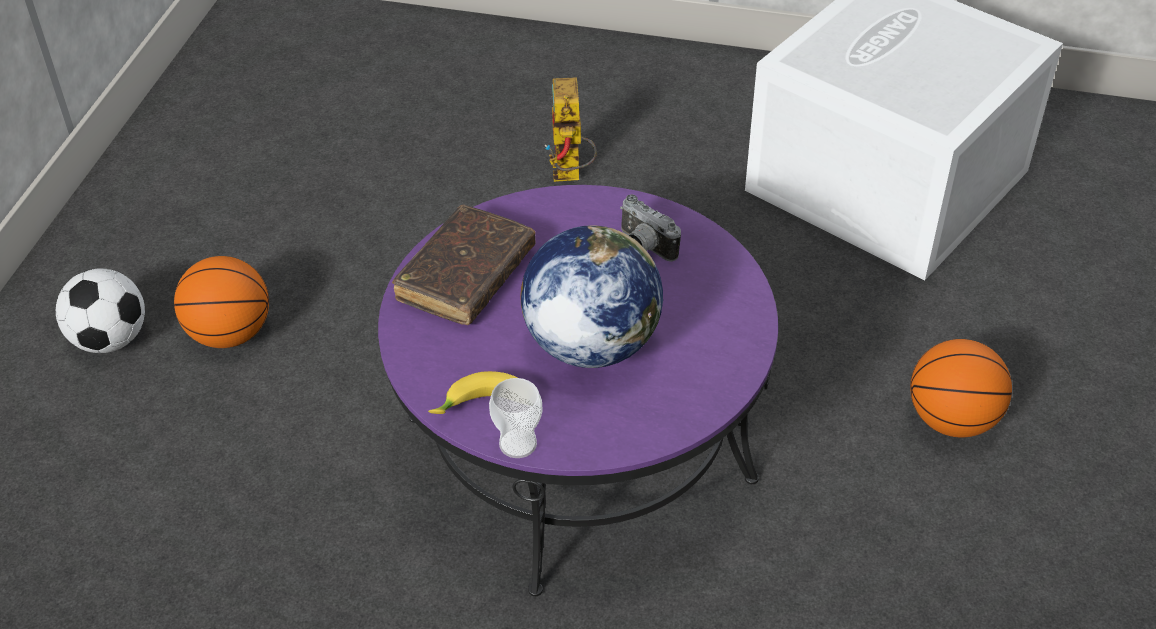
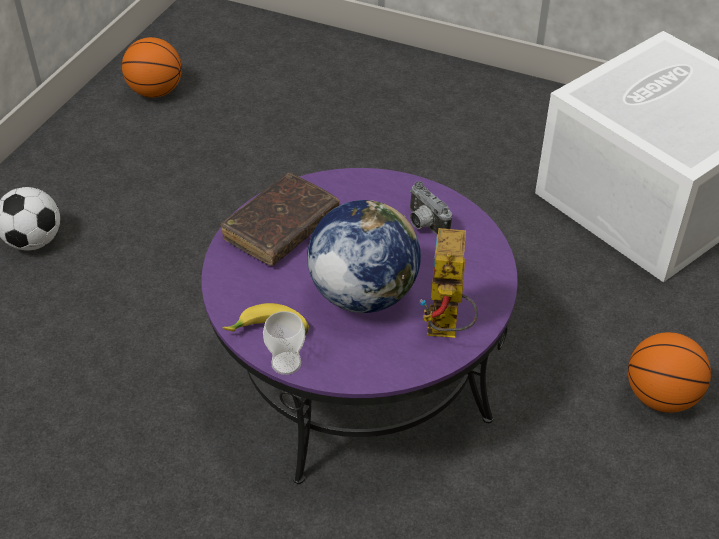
camera: 10 degrees right, 0 degrees up
(230, 334) = (120, 249): basketball -> basketball (156, 91)
(570, 175) = (402, 164): toy robot -> toy robot (446, 330)

